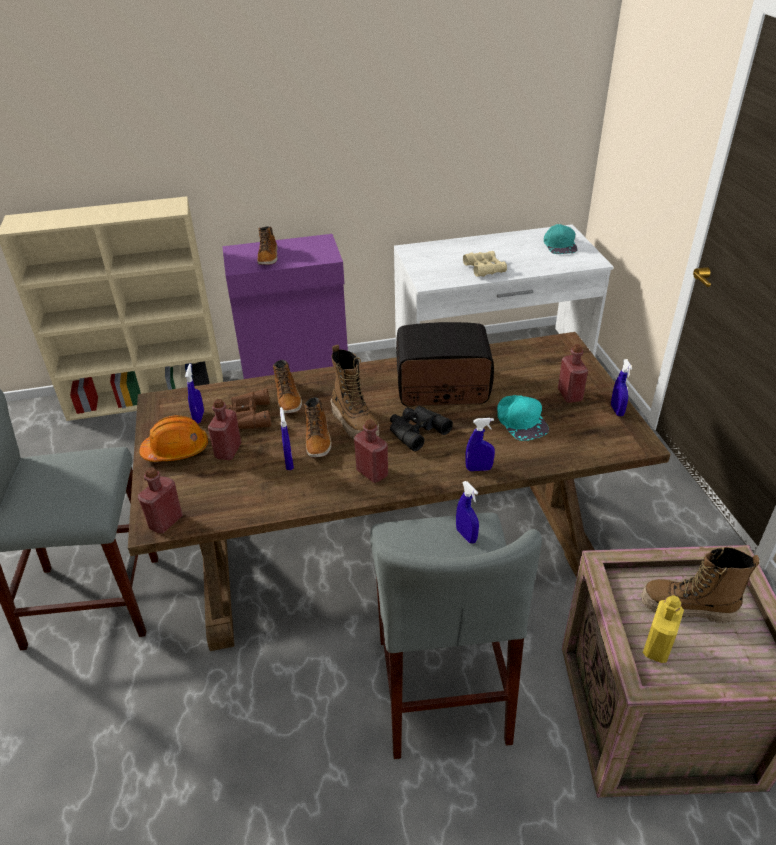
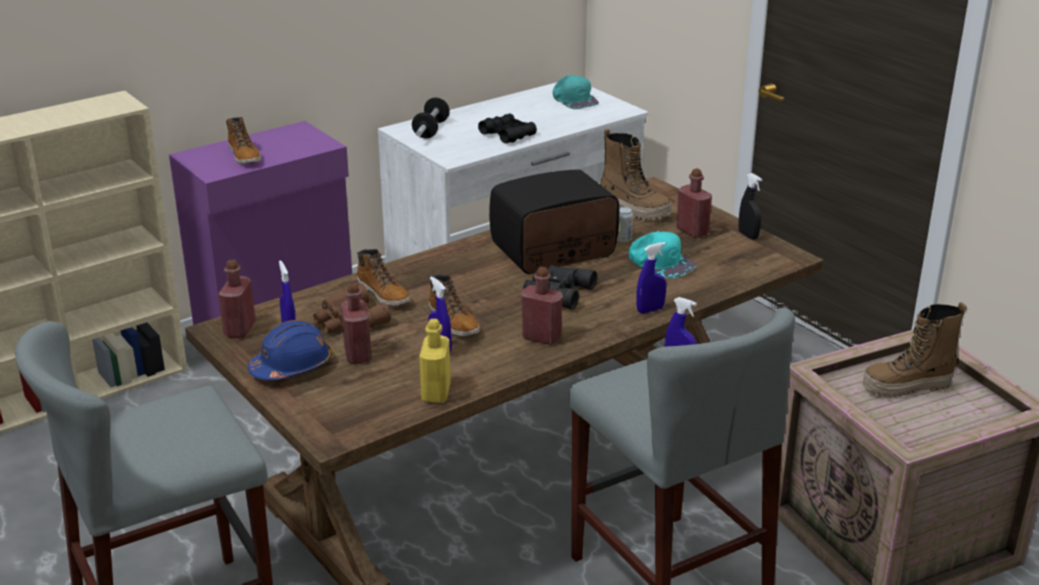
camera: 25 degrees left, 10 degrees down
(166, 522) = (344, 430): red bottle -> red bottle (240, 329)
(176, 450) = (292, 367): orange hard hat -> blue hard hat
(355, 423) = (483, 300): boot -> boot (634, 211)
(430, 254) = (431, 130): none -> dumbbell
(484, 268) = (507, 135): beige binoculars -> black binoculars
(506, 389) = (623, 239): none -> can
(617, 410) = (748, 235): blue spray bottle -> black spray bottle
(657, 647) = (901, 421): yellow bottle -> yellow bottle (436, 393)

